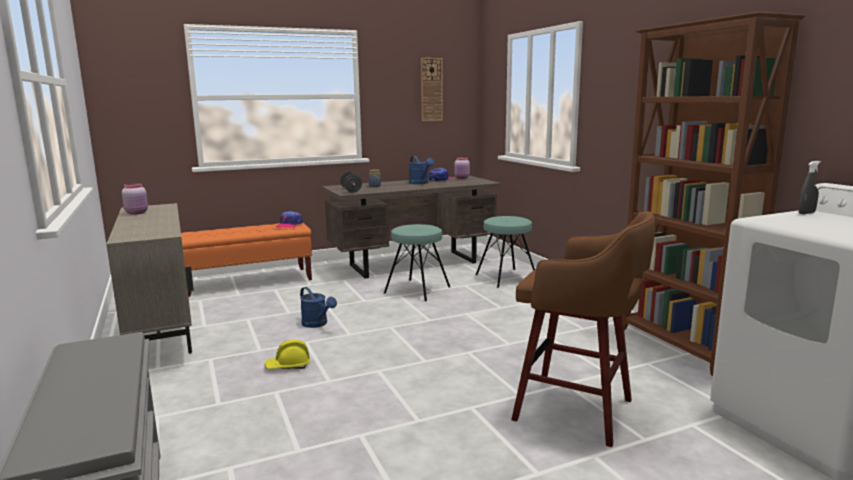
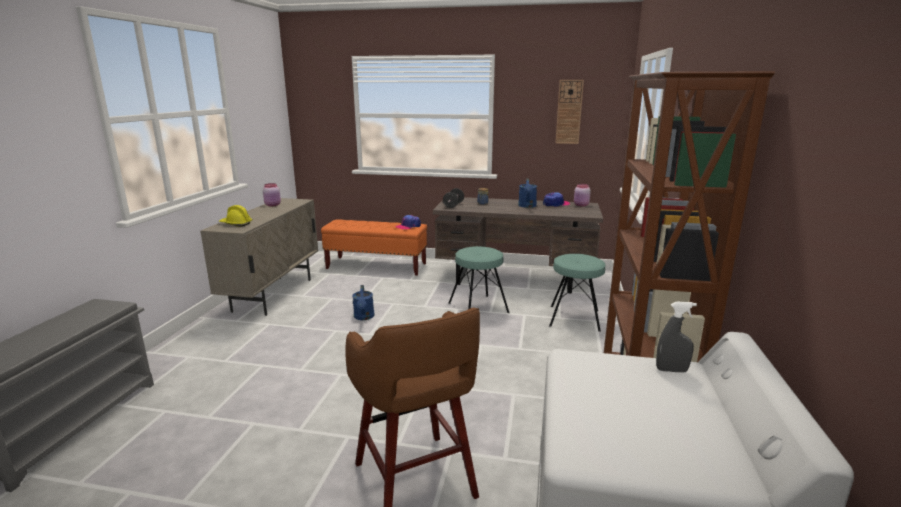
camera: 35 degrees right, 5 degrees up
(288, 366) = (297, 347): yellow hard hat -> yellow hard hat (236, 224)

